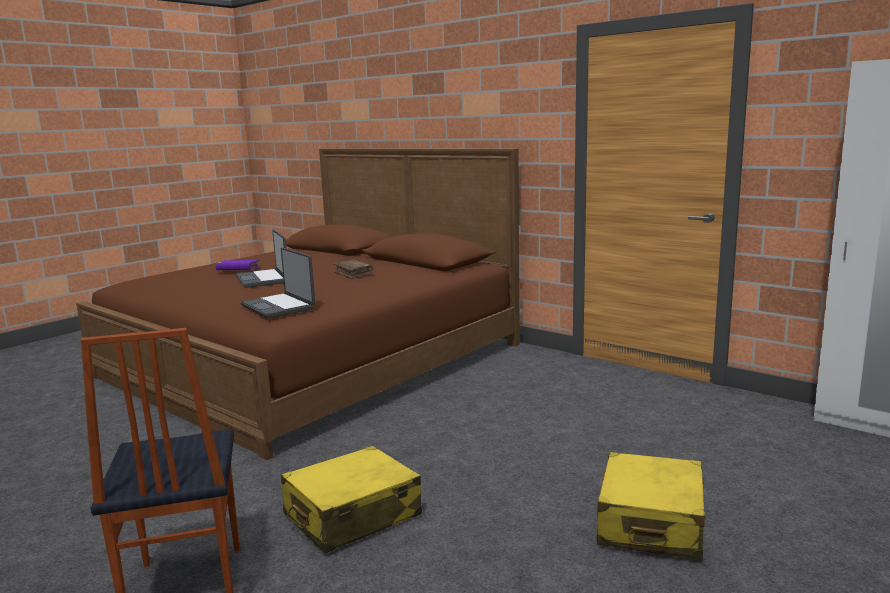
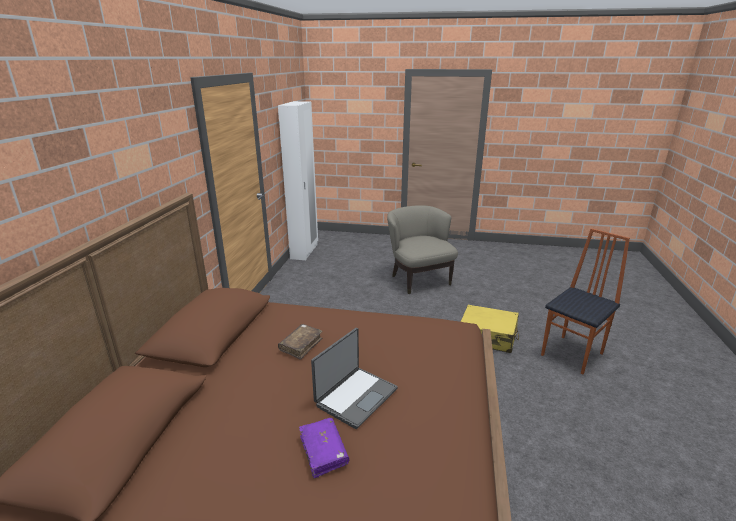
camera: 120 degrees left, 10 degrees up
(279, 307) = (430, 336): laptop -> none
(650, 523) = (418, 280): yellow suitcase -> beige armchair

